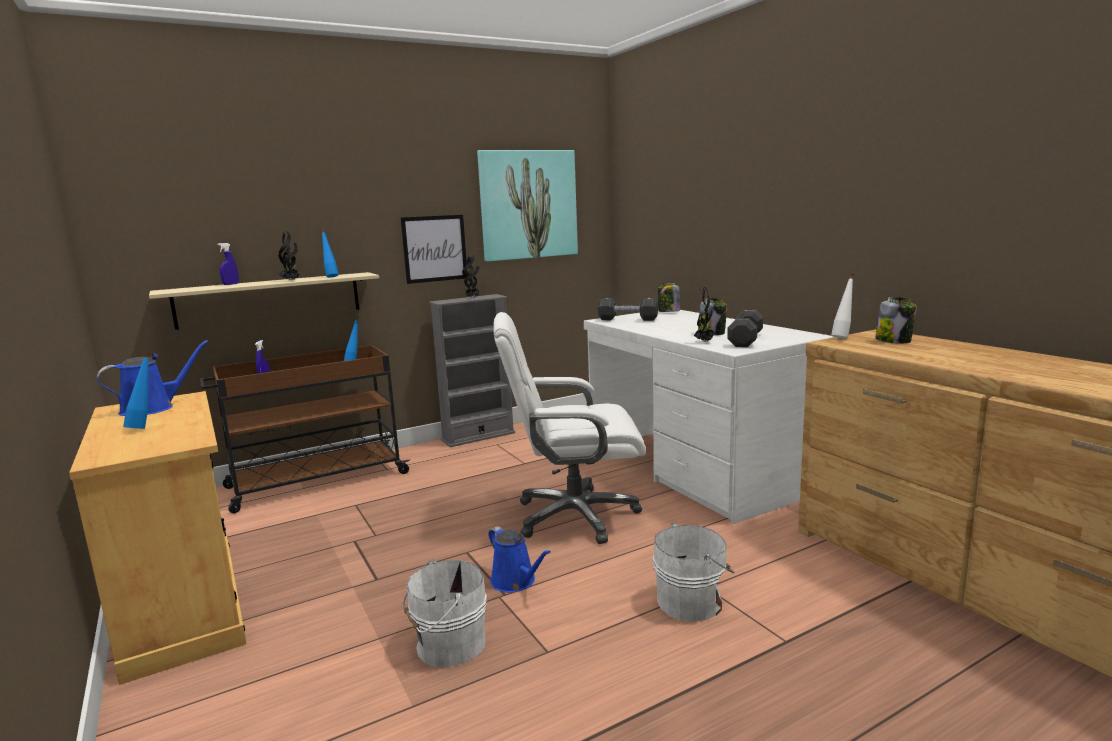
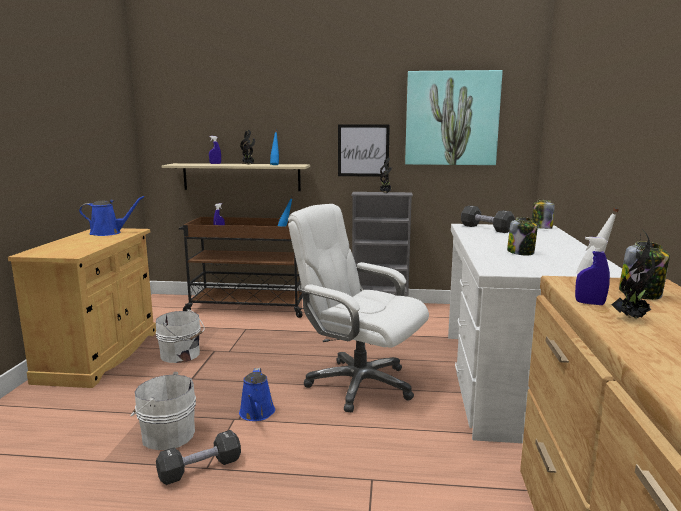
camera: 35 degrees right, 0 degrees up
(145, 427) = (81, 242): blue bottle -> none
(692, 602) = (344, 484): white bucket -> white bucket (182, 355)
(704, 342) = (491, 258): potted plant -> potted plant (632, 318)
(745, 340) = (531, 264): black dumbbell -> black dumbbell (200, 469)
(888, 353) = (589, 303): none -> blue spray bottle

